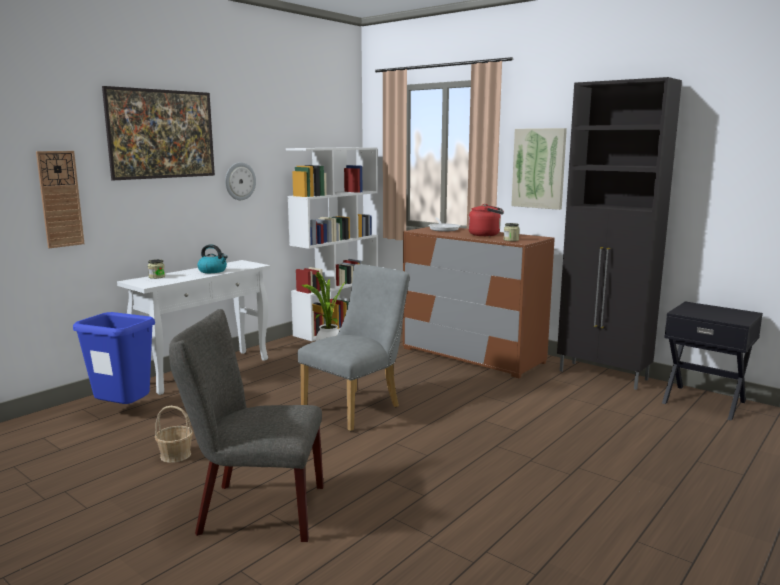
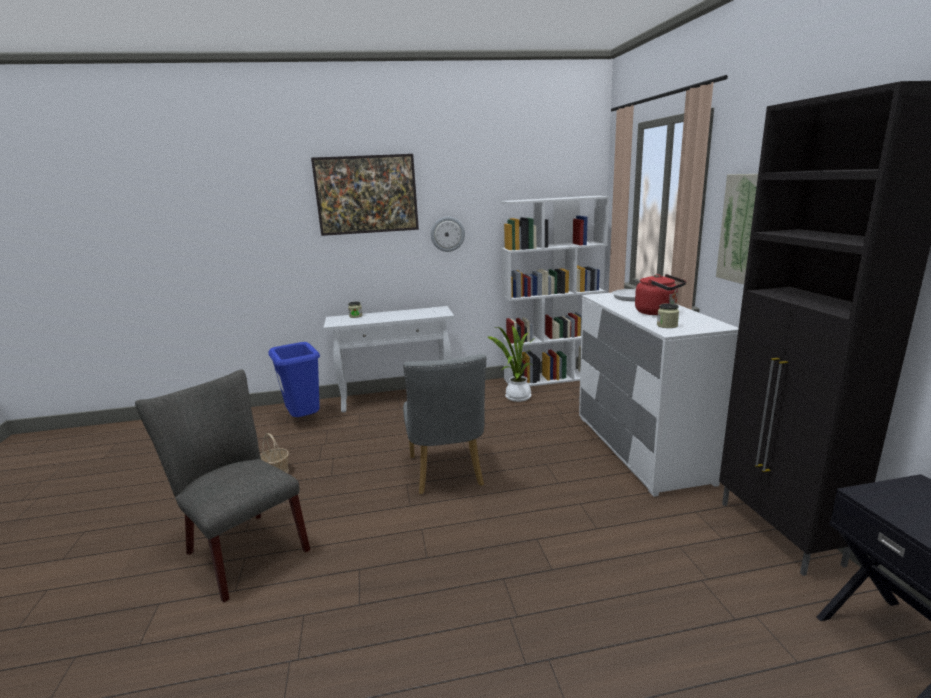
camera: 40 degrees right, 5 degrees up
(60, 199) = (280, 251): wall clock -> none
(213, 271) = (401, 316): kettle -> none
(357, 407) = (447, 474): grey chair -> grey chair turned 90 degrees clockwise
(472, 355) = (640, 447): brown dresser -> white dresser

